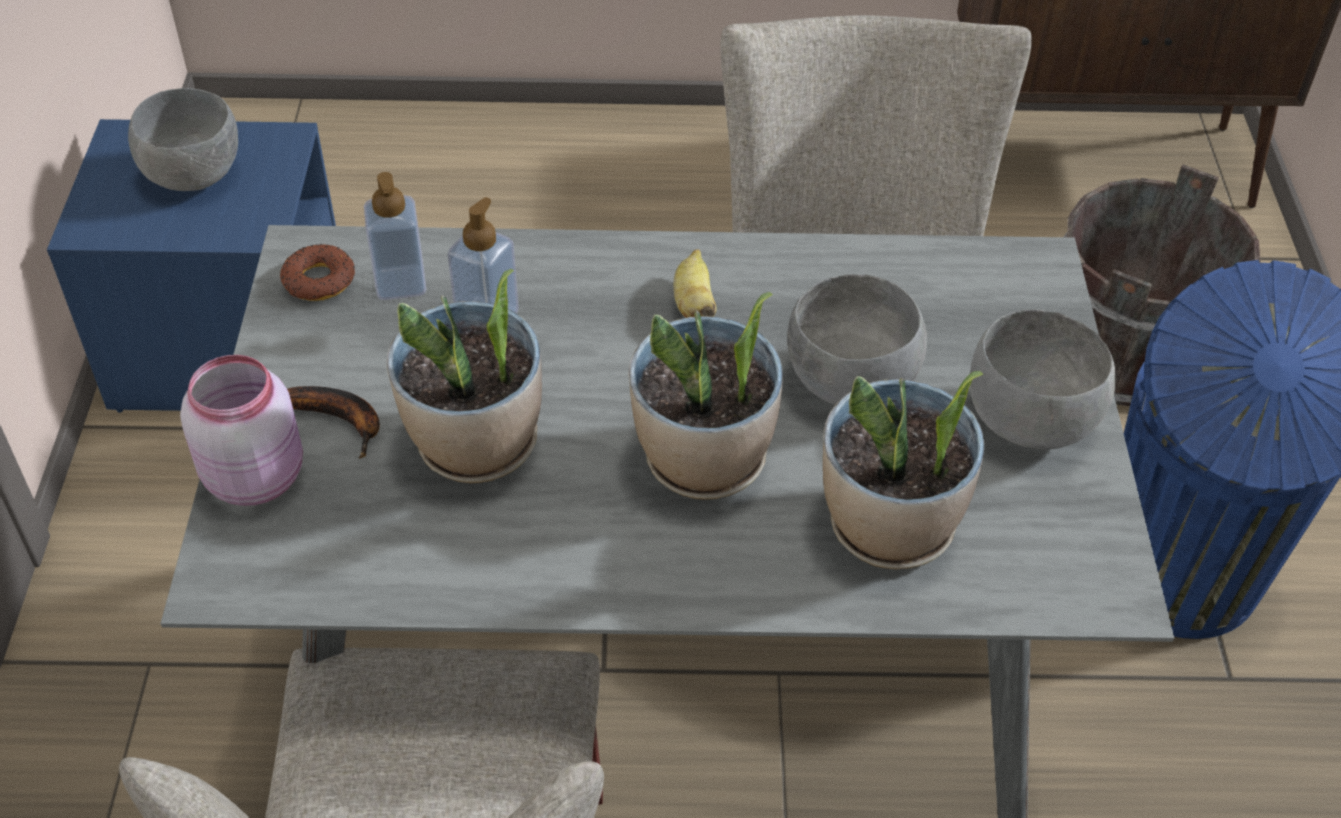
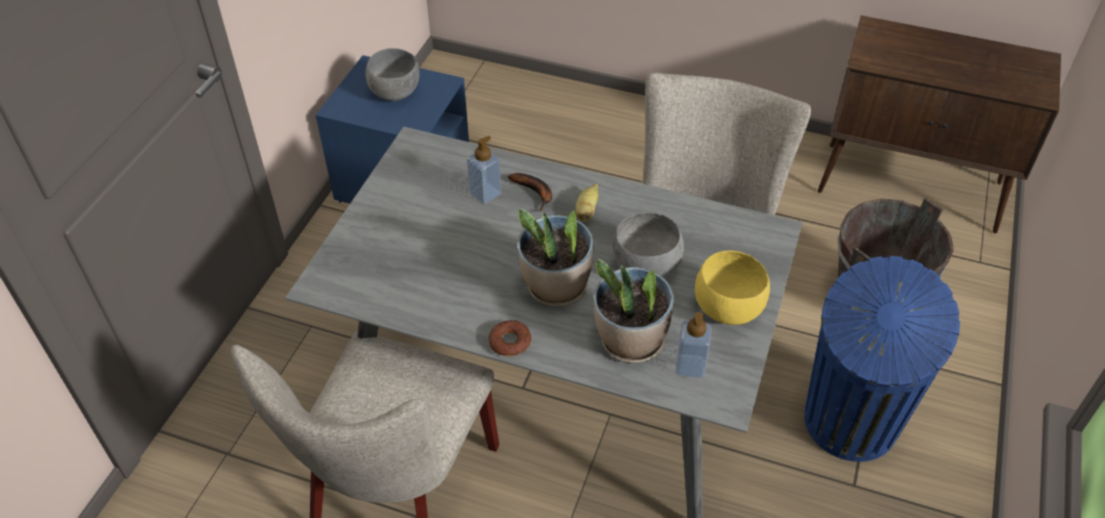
camera: 20 degrees right, 0 degrees up
(256, 475) = (350, 242): pink jar -> none
(318, 280) = (415, 158): donut -> donut (509, 342)
(340, 421) = (397, 227): banana -> banana (535, 193)
(400, 283) = (452, 168): soap dispenser -> soap dispenser (690, 366)
(476, 446) = (453, 254): potted plant -> none
(1026, 420) = (726, 308): grey bowl -> yellow bowl

